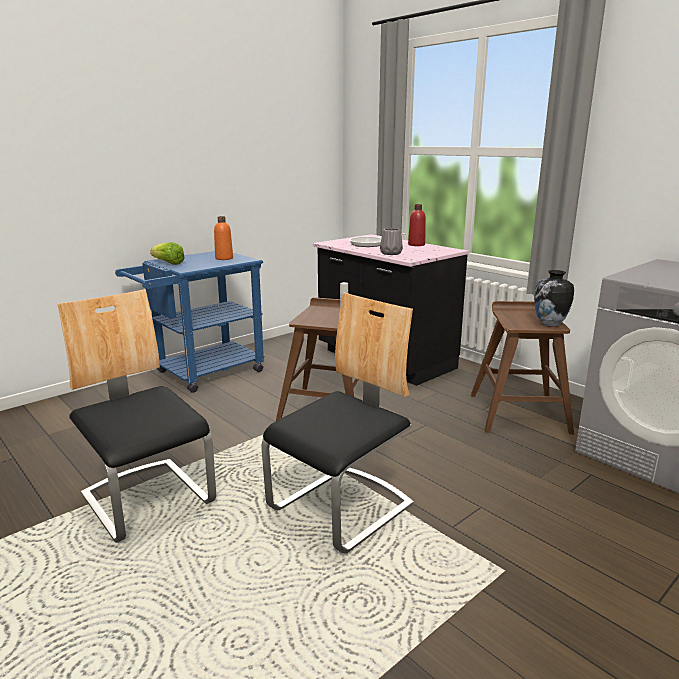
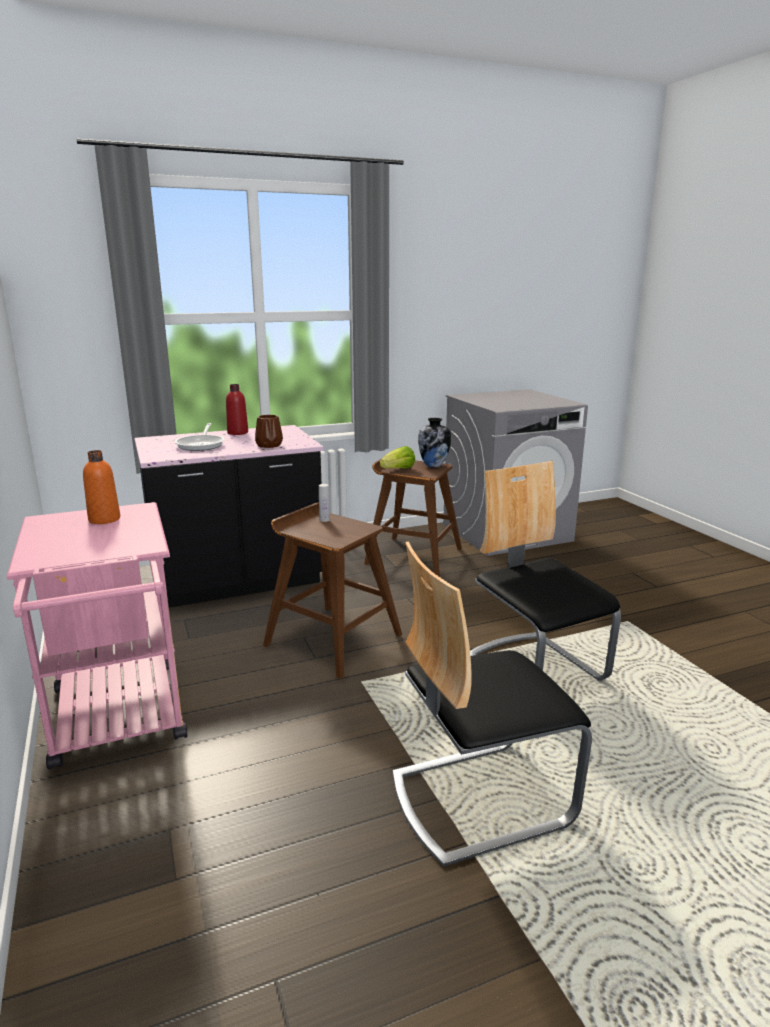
camera: 70 degrees left, 0 degrees up
(168, 263) = (76, 555): lettuce -> lettuce (398, 470)
(202, 374) = (119, 722): blue cart -> pink cart
(390, 253) = (269, 445): grey vase -> brown vase

